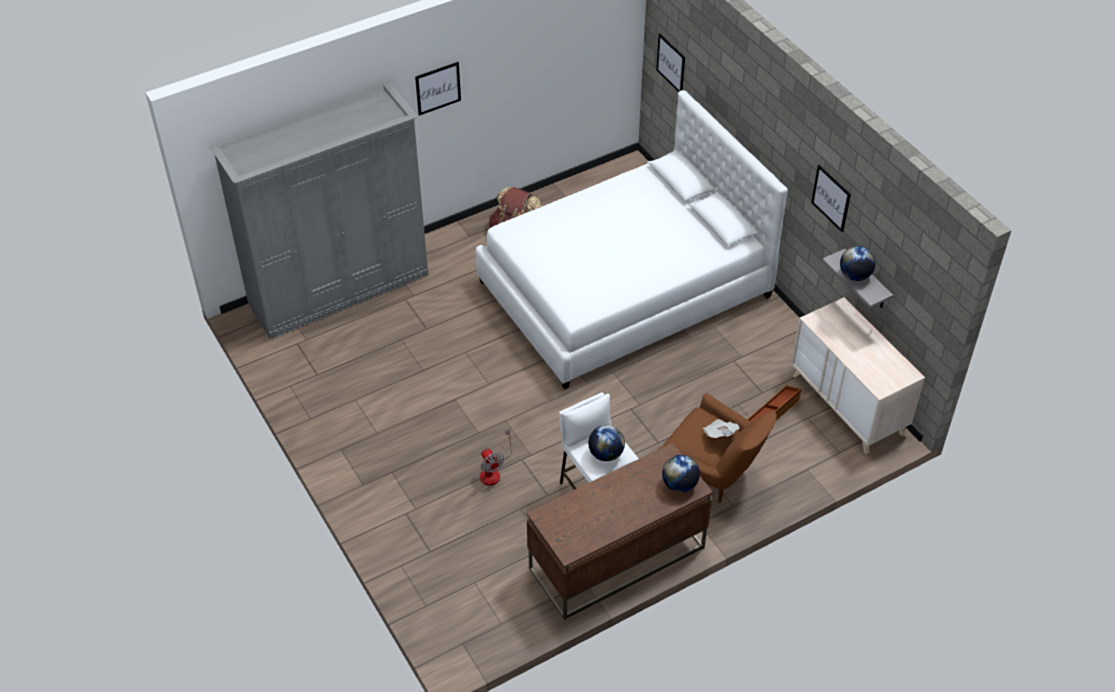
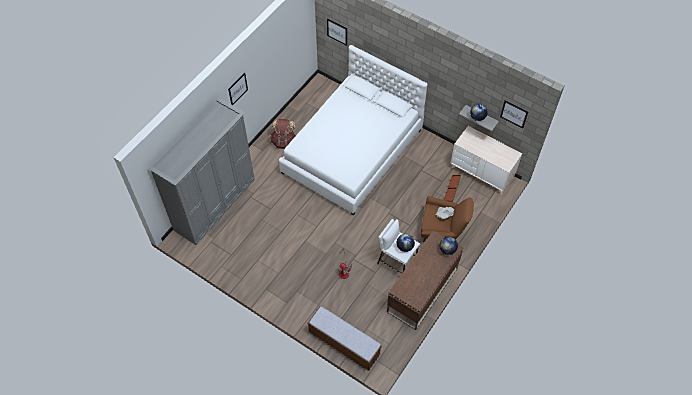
camera: 25 degrees left, 10 degrees up
(420, 590) = (344, 343): none -> bench
(831, 198) = (454, 84): picture -> picture (514, 114)

